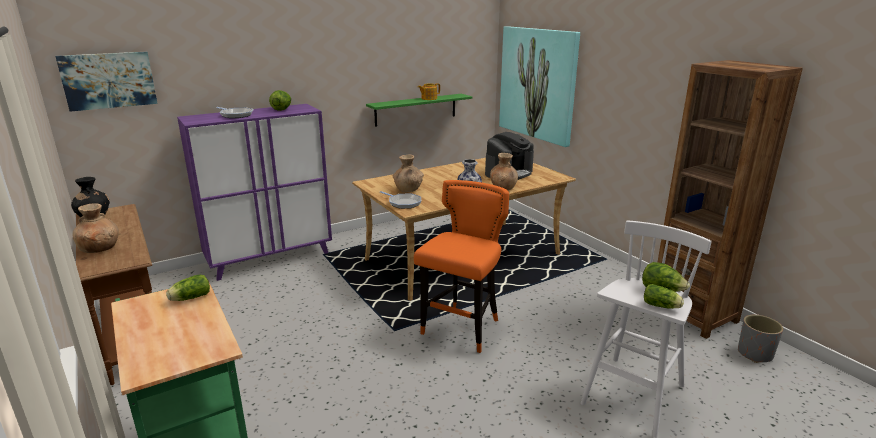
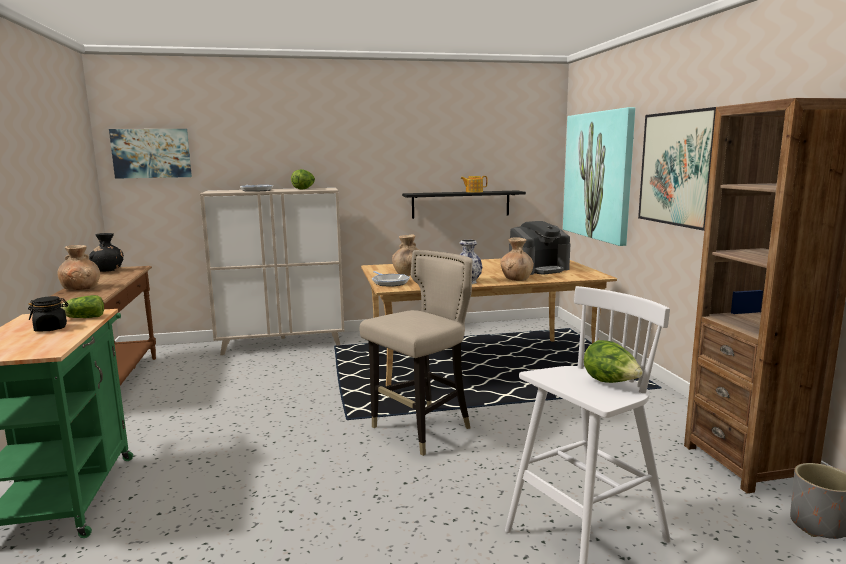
camera: 20 degrees right, 10 degrees down
(177, 318) = (51, 328): none -> black jar
(270, 259) = (282, 344): purple cabinet -> beige cabinet
(416, 109) = (461, 204): green shelf -> black shelf
(462, 329) = (422, 430): orange stool -> beige stool
(624, 90) = (678, 168): none -> picture
(662, 306) = (591, 394): lettuce -> none

